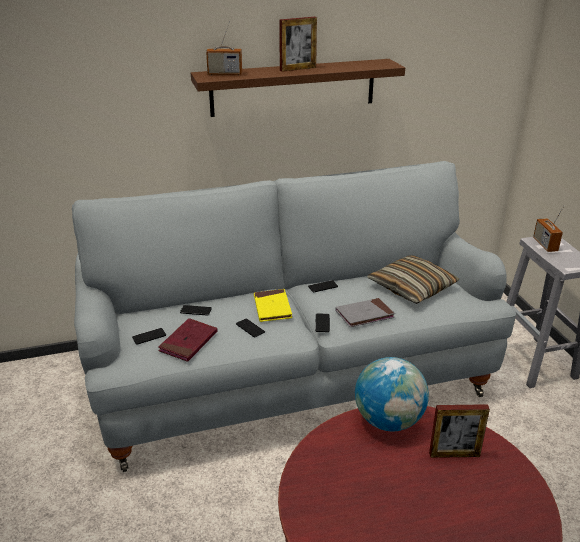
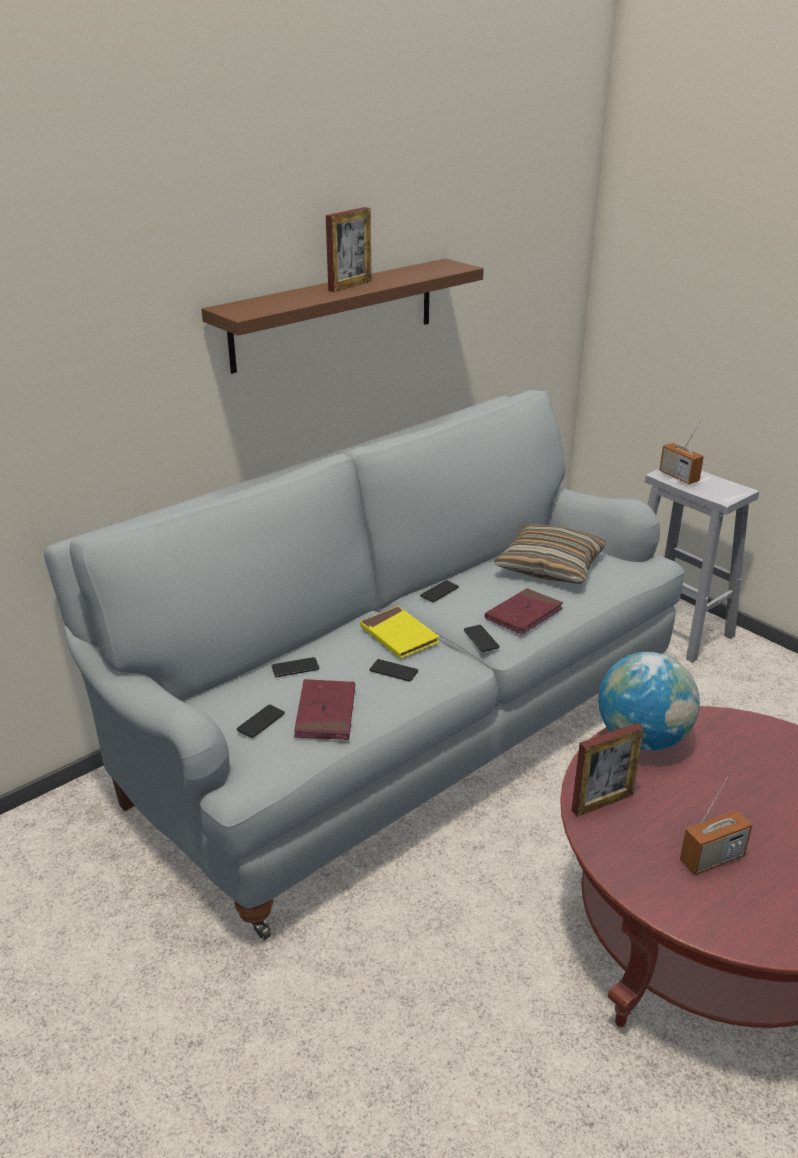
camera: 25 degrees left, 0 degrees up
(225, 74) = (258, 305): radio -> radio (711, 859)
(364, 315) = (524, 614): grey book -> red book
(454, 454) = (743, 754): picture frame -> picture frame (602, 802)

